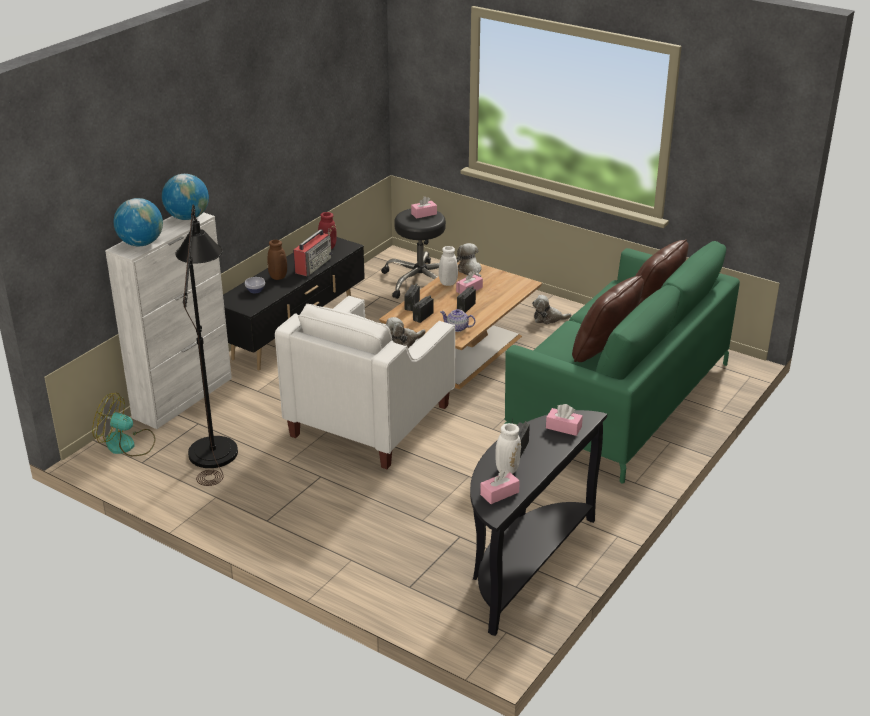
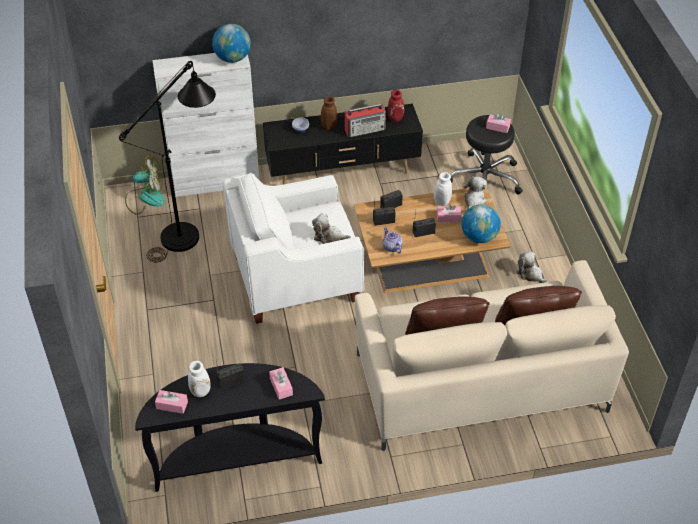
camera: 45 degrees right, 15 degrees up
(127, 445) = (145, 198): fan -> fan turned 120 degrees clockwise
(141, 243) = (177, 66): globe -> globe (479, 237)
(620, 399) = (480, 382): green sofa -> beige sofa

